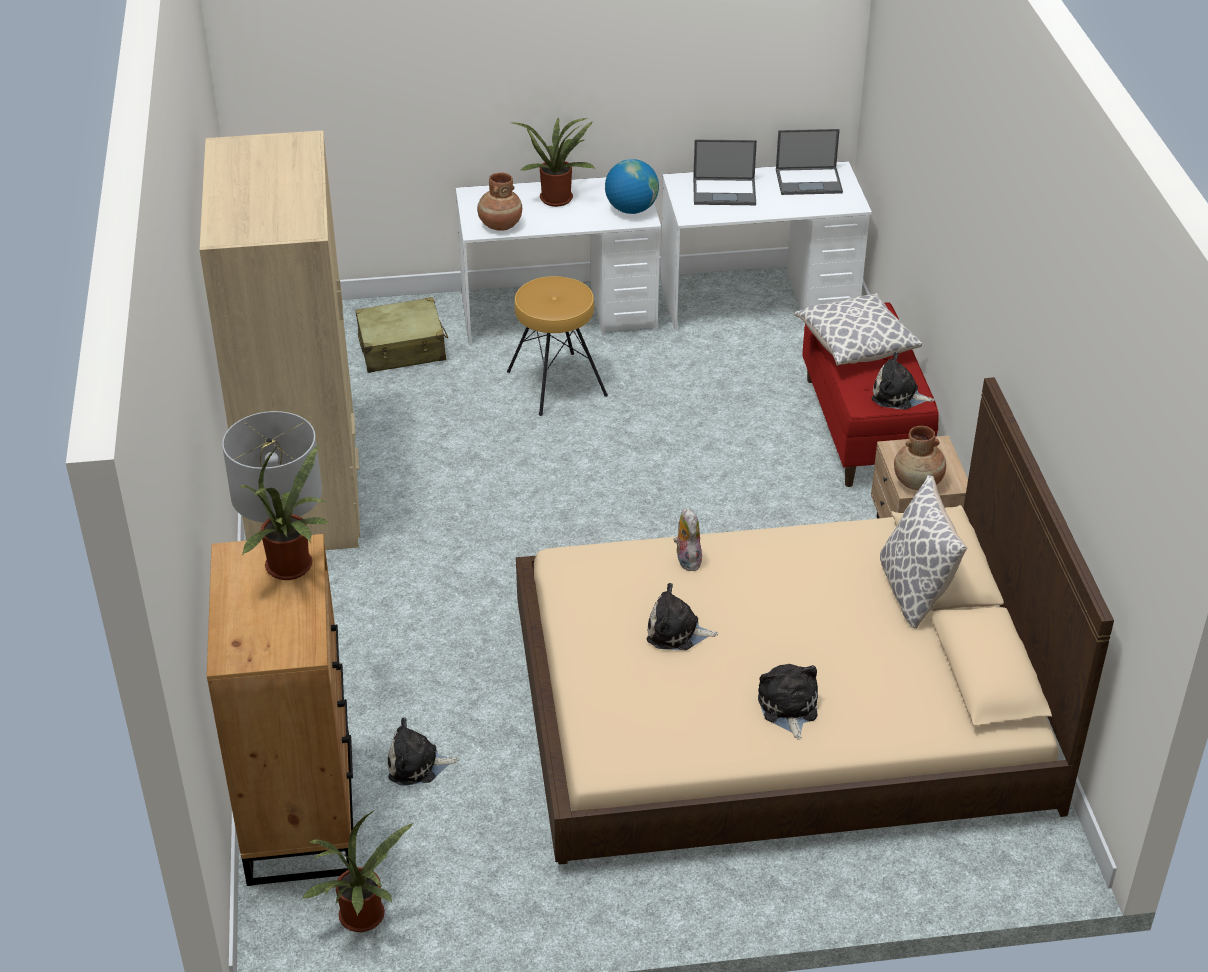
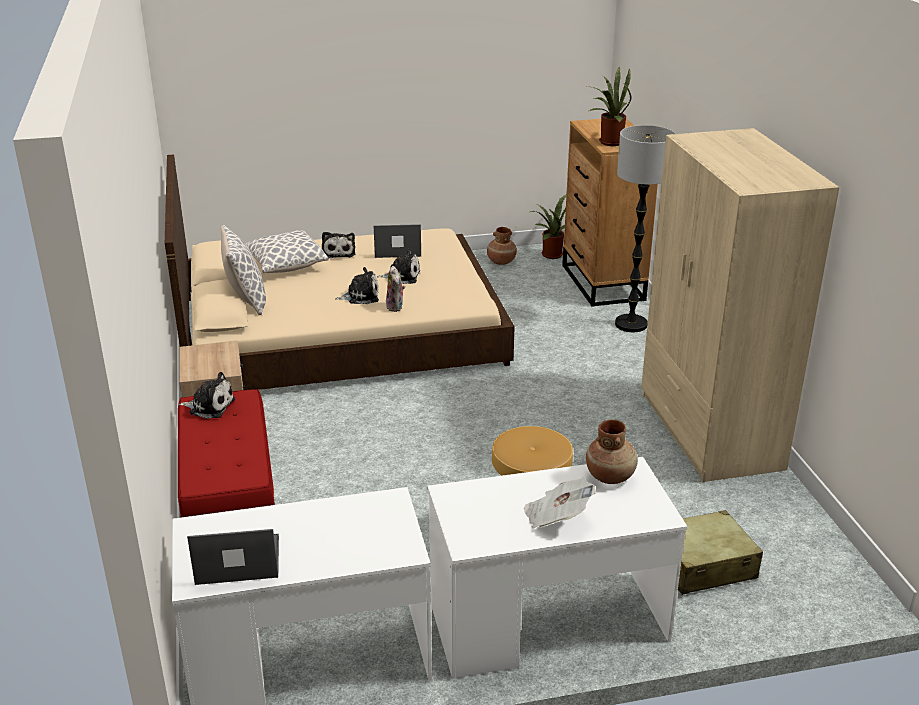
camera: 175 degrees right, 10 degrees down
(417, 765) = (548, 300): plush toy -> plush toy (360, 296)
(557, 197) = (556, 517): potted plant -> newspaper
(631, 209) = (464, 504): globe -> none
(725, 192) = (349, 537): laptop -> laptop (397, 250)
(855, 345) = (233, 449): pillow -> pillow (286, 265)
(918, 482) = (219, 350): brown vase -> brown vase (501, 262)

